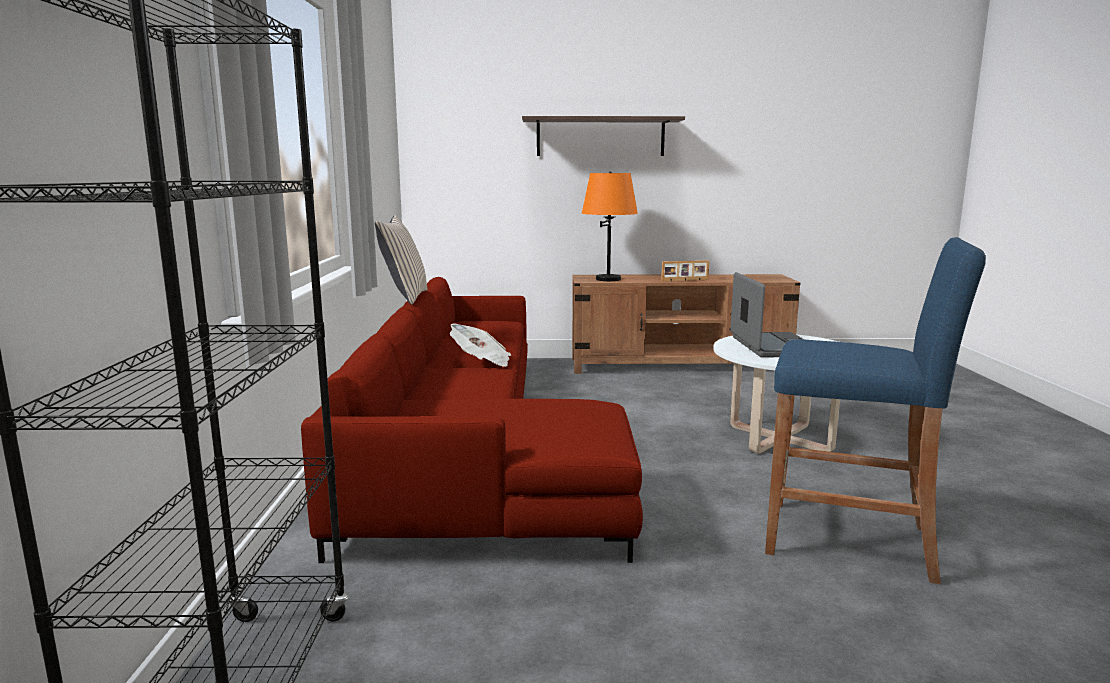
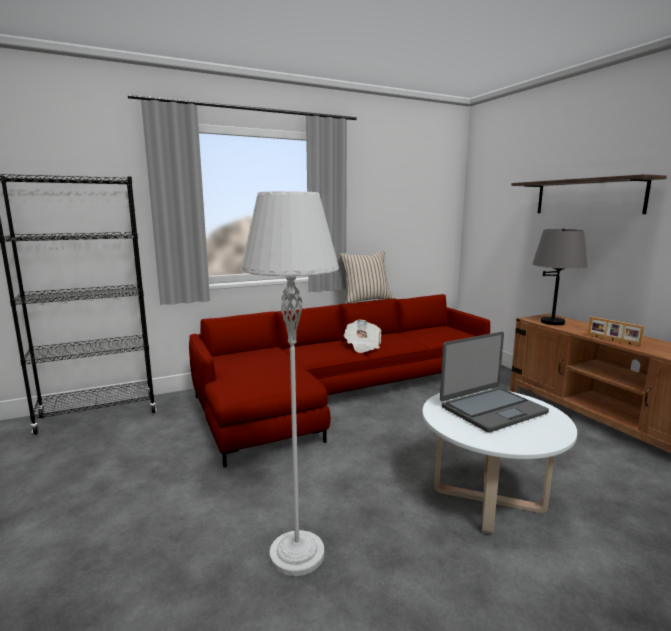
camera: 65 degrees right, 0 degrees up
(608, 279) = (552, 322): orange table lamp -> grey table lamp
(847, 540) = (297, 554): blue stool -> grey floor lamp

